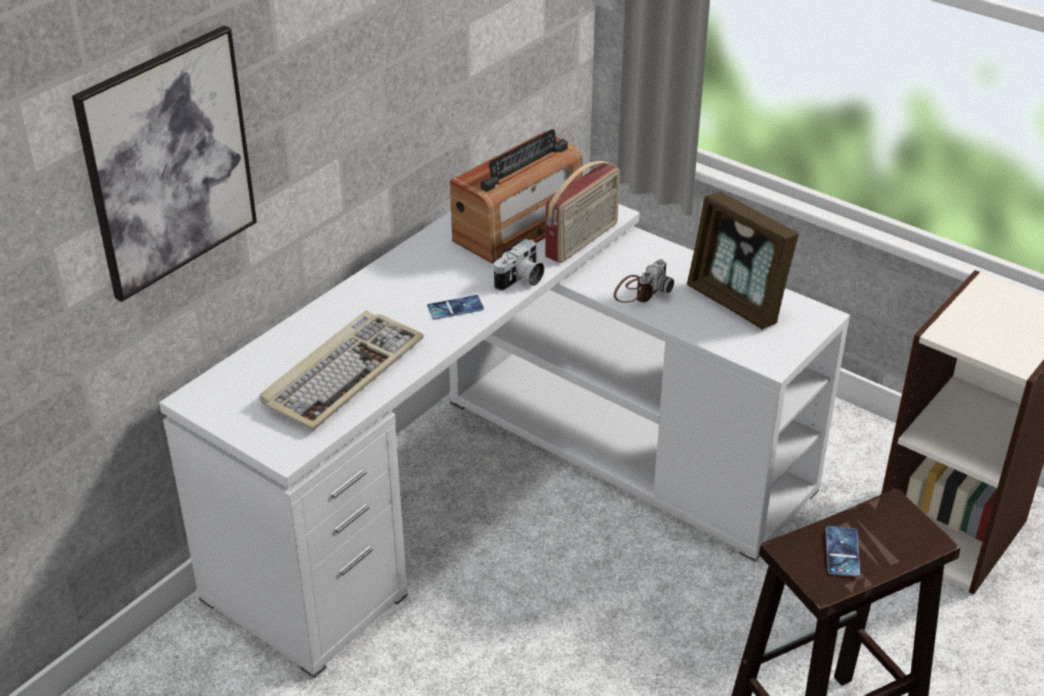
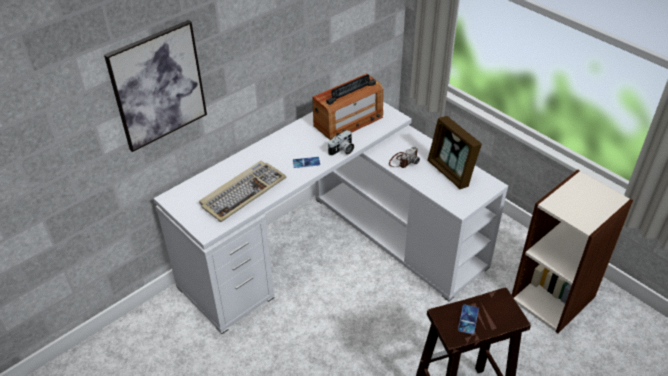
camera: 10 degrees right, 5 degrees up
(583, 241) = (378, 132): radio -> none

